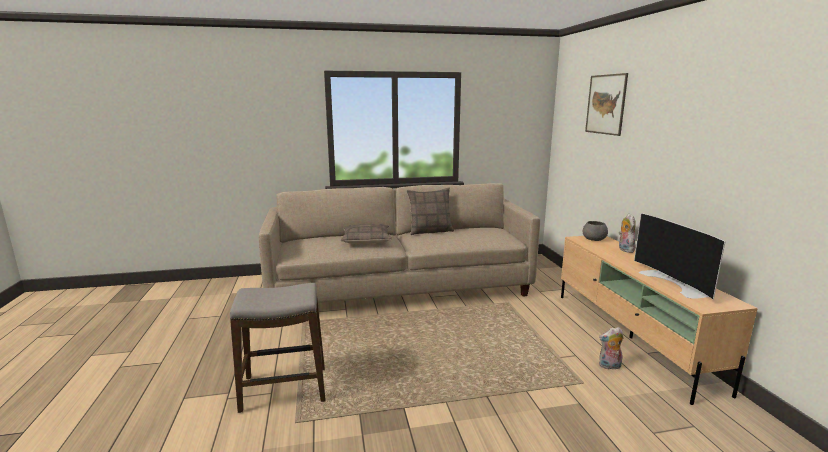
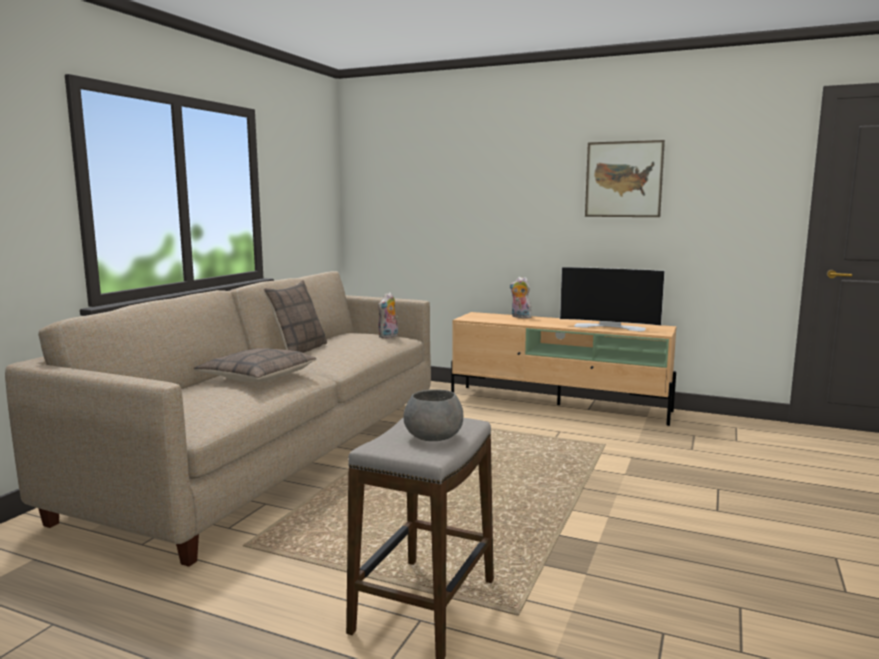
camera: 55 degrees left, 5 degrees down
(594, 239) = (478, 316): grey bowl -> grey bowl (434, 436)
(605, 104) = (444, 162): picture -> picture (623, 179)
(609, 366) = (592, 427): plush toy -> plush toy (388, 337)

